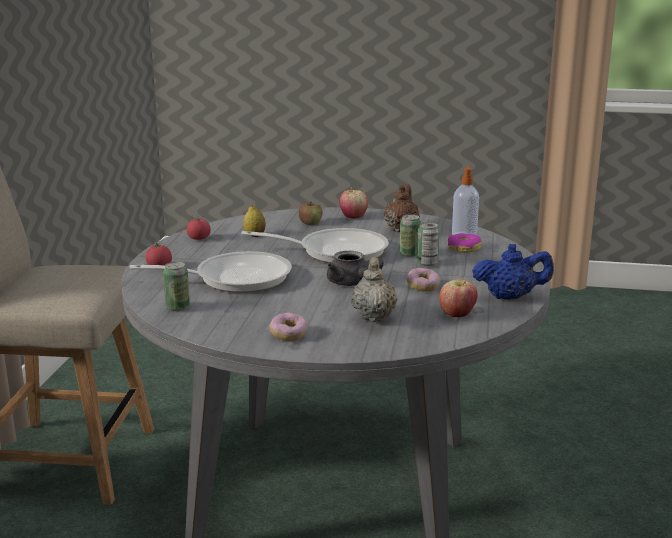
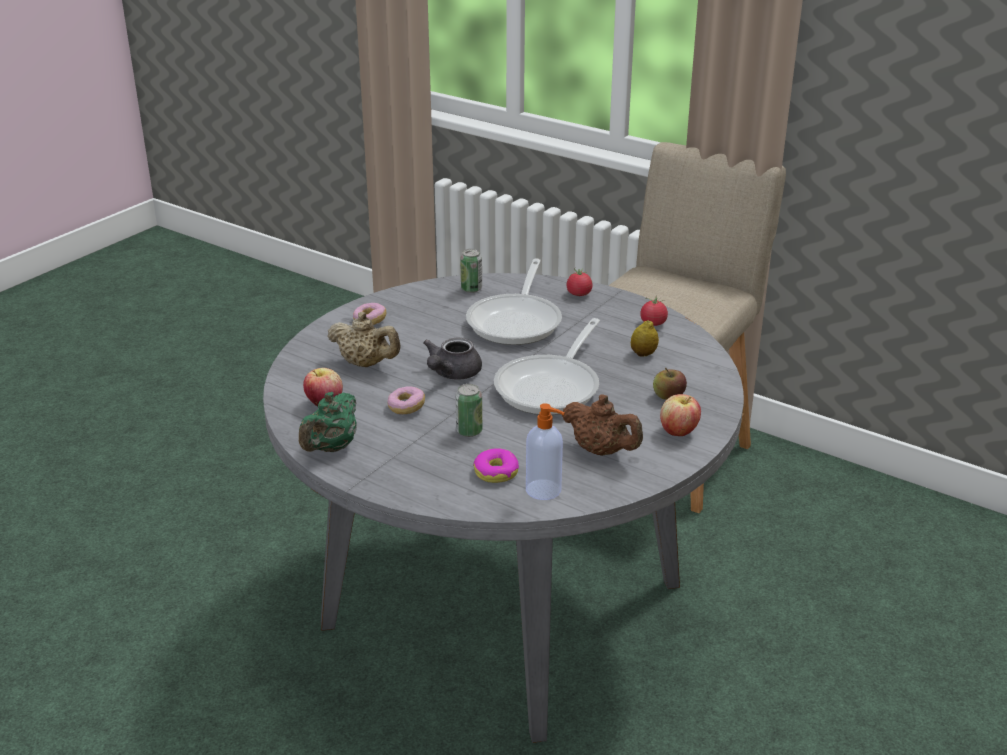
camera: 115 degrees right, 10 degrees up
(353, 283) = (451, 374): grey teapot -> grey teapot turned 45 degrees counterclockwise
(409, 254) = (507, 429): can -> none
(510, 297) = (331, 448): blue teapot -> green teapot

